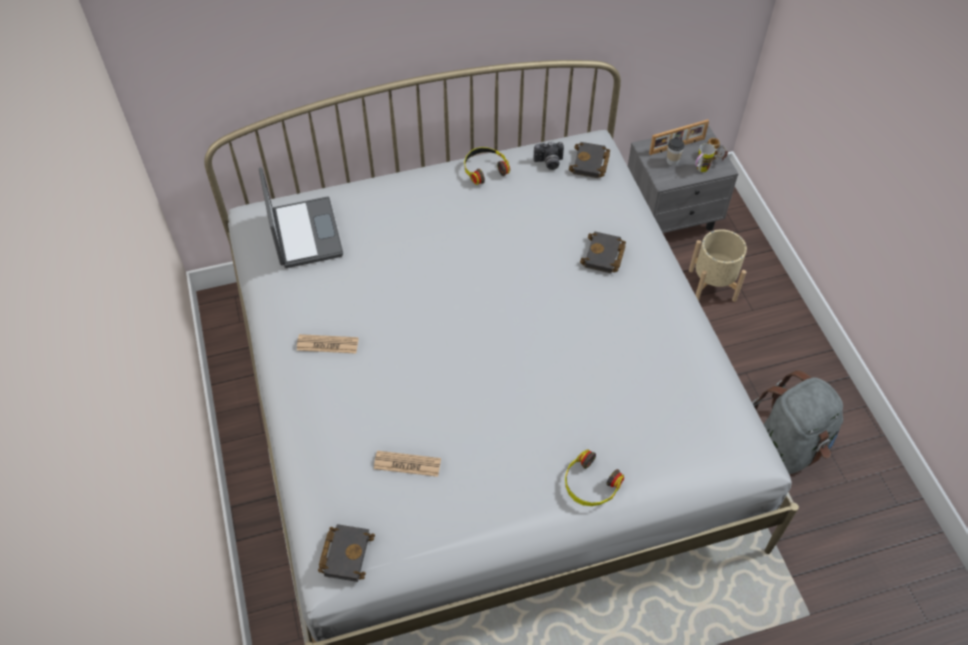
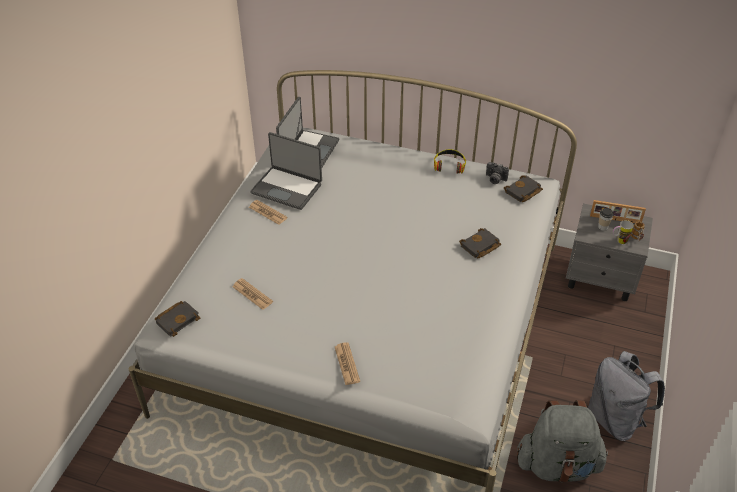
camera: 35 degrees right, 10 degrees down
(322, 298) = (287, 188): none -> laptop
(590, 484) = (347, 364): headphones -> newspaper
(712, 285) = (593, 335): beige planter -> none
(799, 366) = (615, 419): none -> grey backpack

